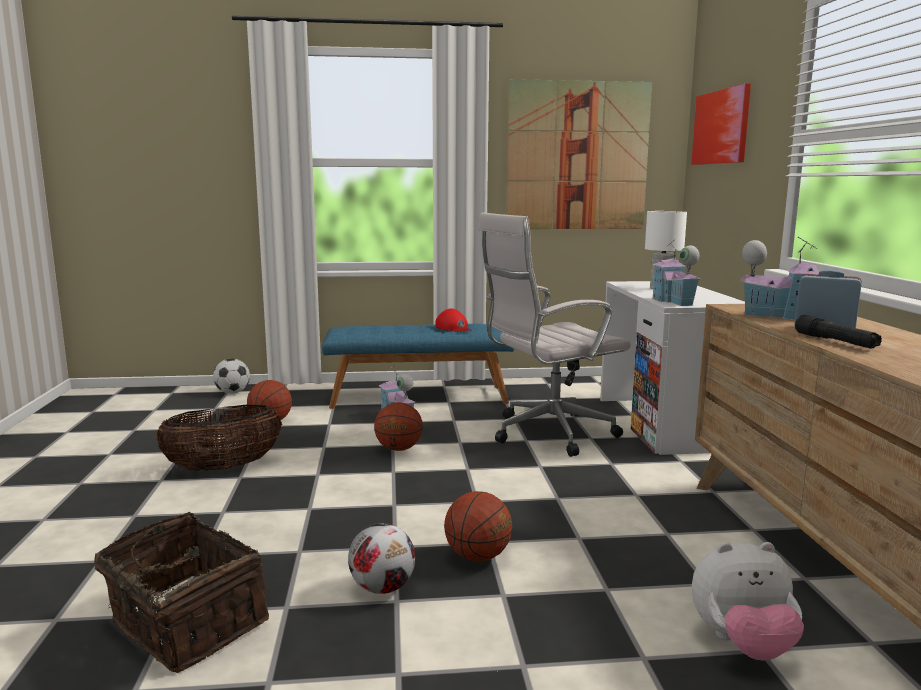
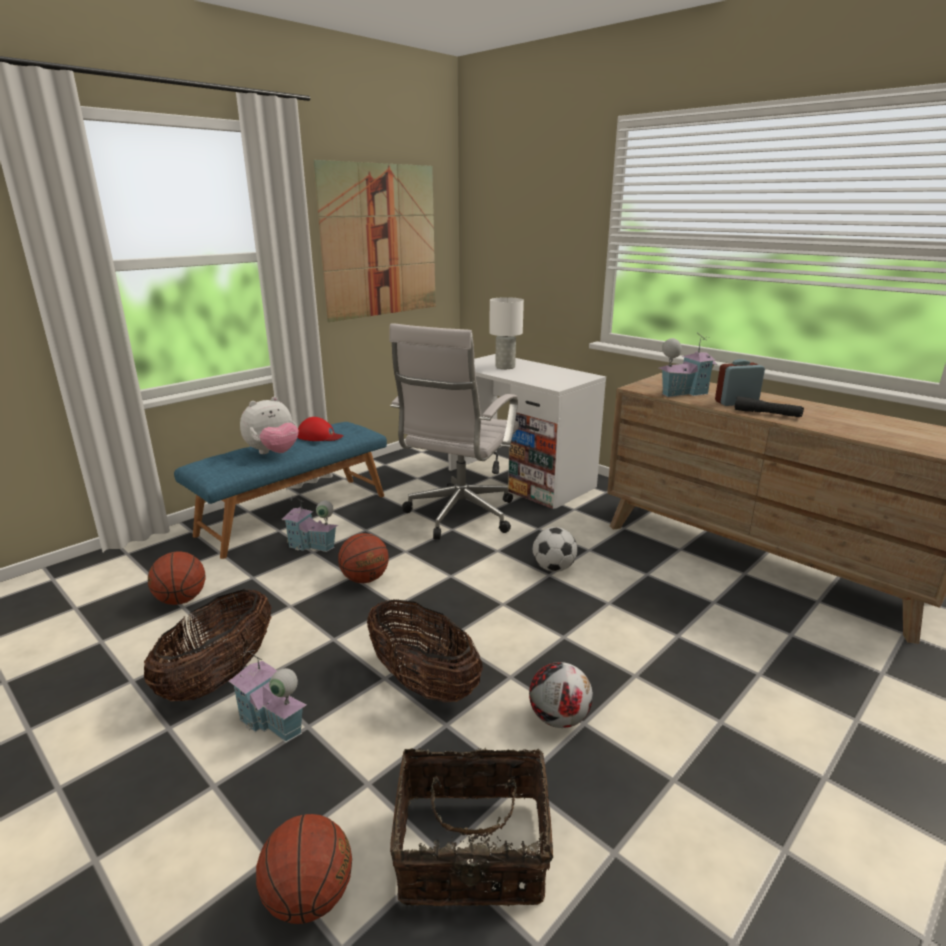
camera: 40 degrees left, 10 degrees up
(232, 392) = (63, 579): football -> football (553, 568)
(328, 522) = (423, 683): none -> basket
(477, 557) = (575, 653): basketball -> basketball (309, 897)
(673, 301) = (548, 382): toy house -> toy house (271, 722)
(721, 127) = (510, 215): picture -> none
(742, 644) = (781, 635): plush toy -> plush toy (273, 453)

